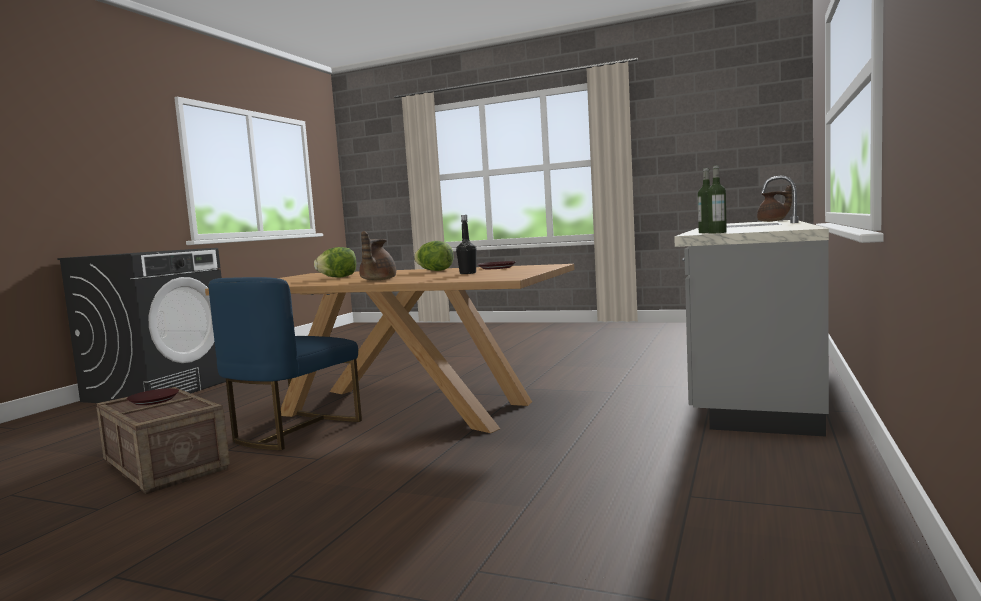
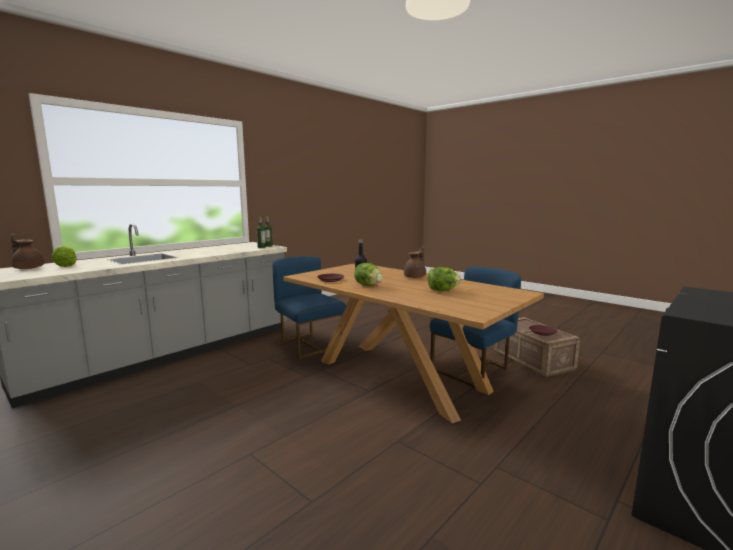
camera: 160 degrees left, 5 degrees up
(589, 415) = (309, 345): none -> blue chair
(759, 222) = (66, 265): none -> lettuce

